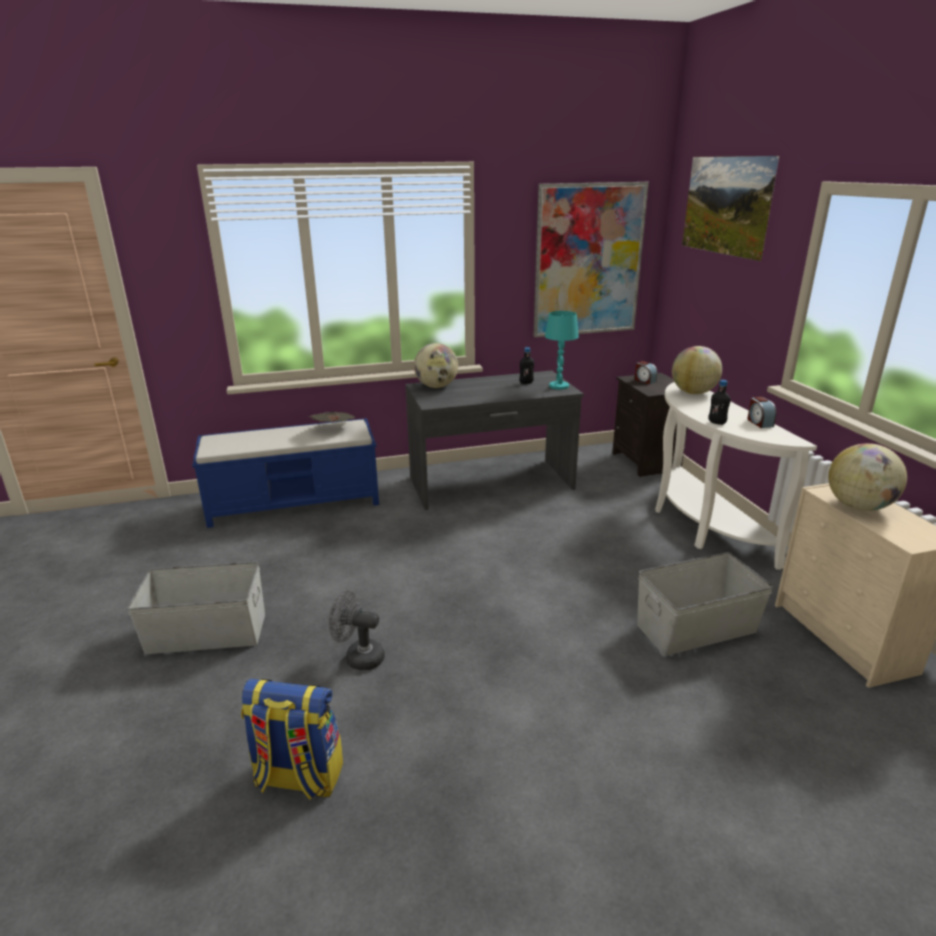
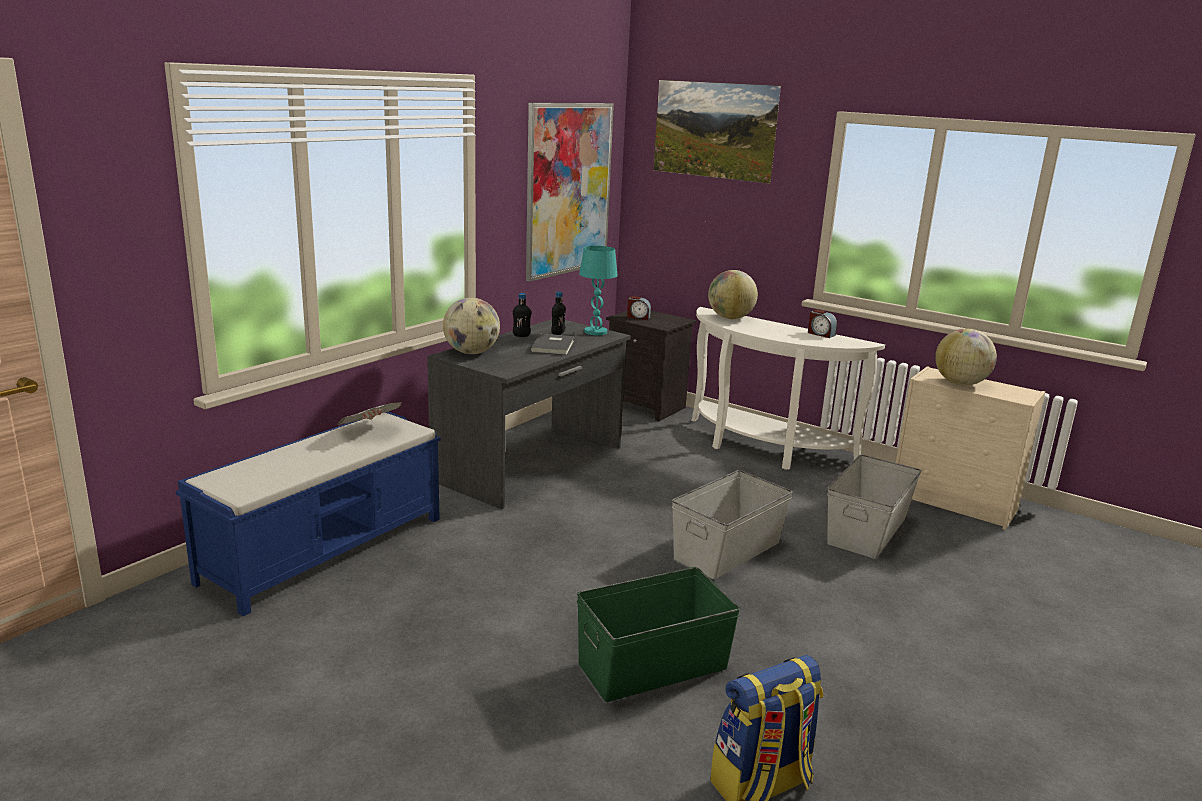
camera: 40 degrees left, 5 degrees down
(206, 632) = (451, 720): grey storage box -> grey storage box (726, 550)
(359, 657) = (654, 666): grey fan -> green storage box
(503, 392) = (554, 346): none -> grey book
(717, 423) = (794, 339): black bottle -> black bottle (521, 336)

